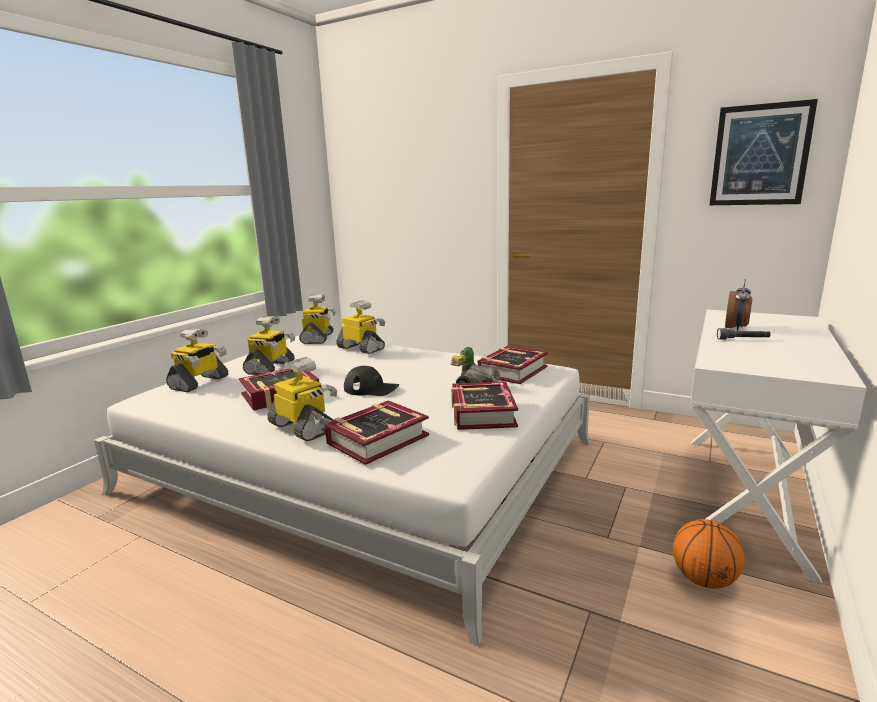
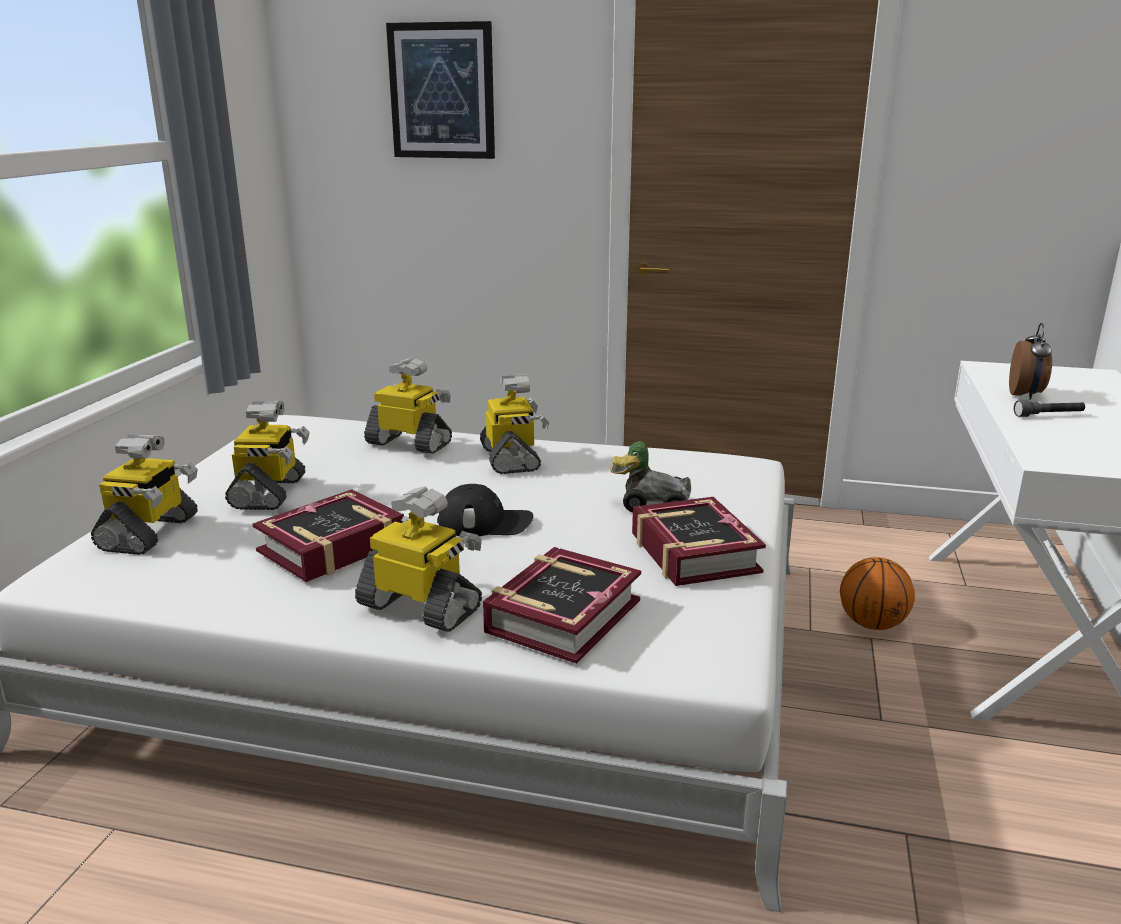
camera: 15 degrees left, 5 degrees up
(318, 338) = (315, 427): toy robot -> toy robot (511, 459)
(512, 371) = (689, 472): book -> none
(704, 580) = (1029, 763): basketball -> basketball (872, 624)
(760, 155) = (1028, 124): picture -> picture (442, 91)

